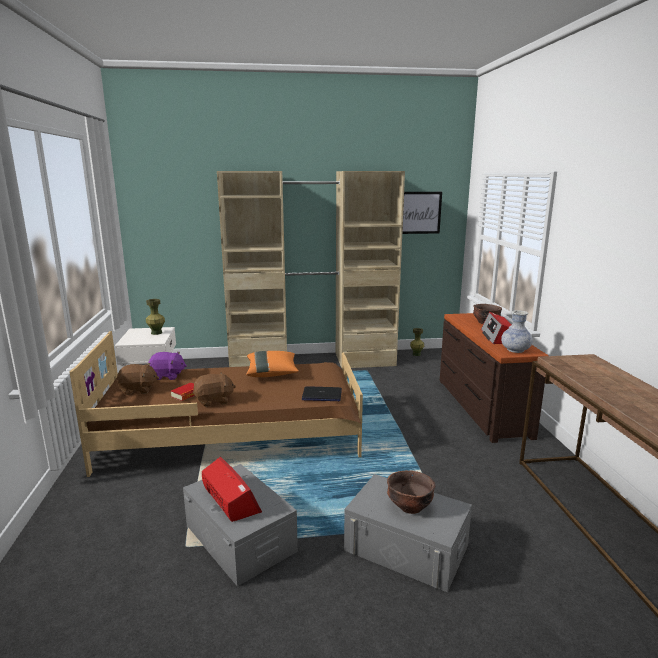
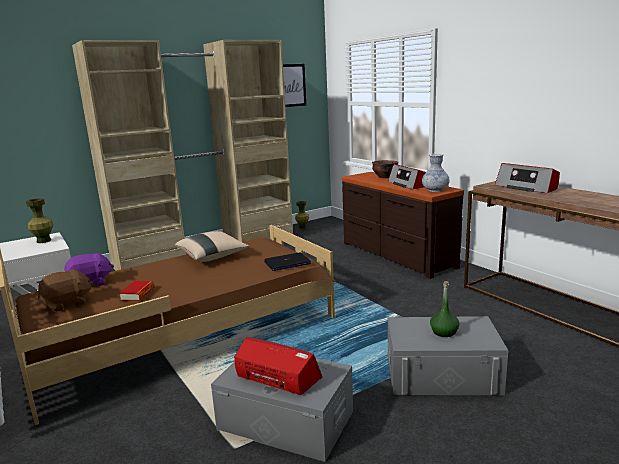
camera: 25 degrees left, 0 degrees up
(214, 401) = (178, 292): brown plush toy -> none
(272, 373) = (213, 256): orange pillow -> beige pillow
(409, 506) = (444, 332): brown bowl -> green bottle
(595, 372) = (526, 187): none -> radio

